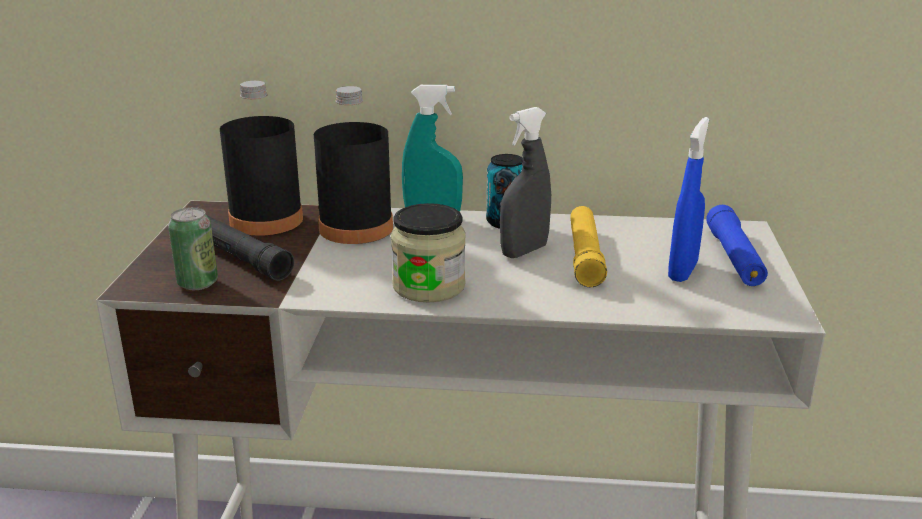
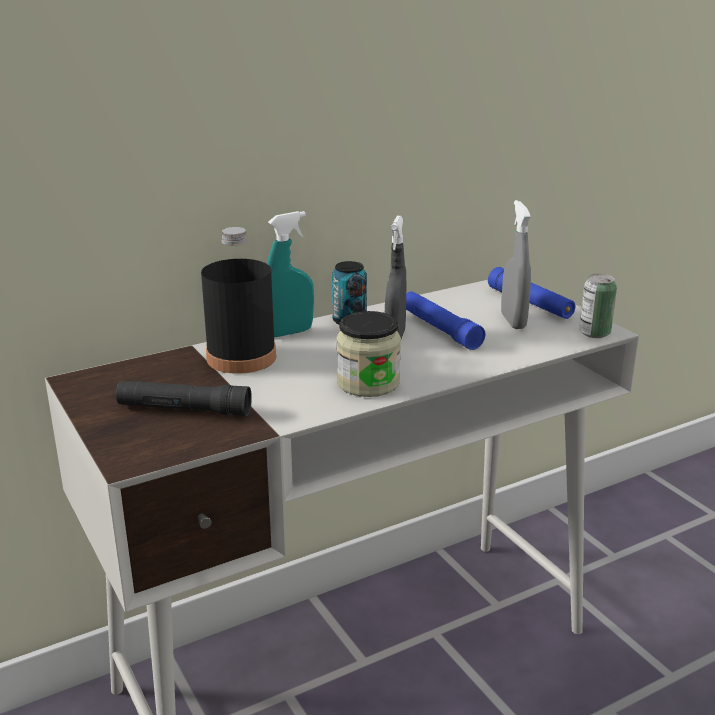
camera: 35 degrees left, 0 degrees up
(197, 283) = (180, 440): can -> can (594, 333)
(266, 220) = (152, 373): black bottle -> none
(585, 256) = (440, 329): yellow flashlight -> blue flashlight
(682, 271) = (513, 321): blue spray bottle -> grey spray bottle

